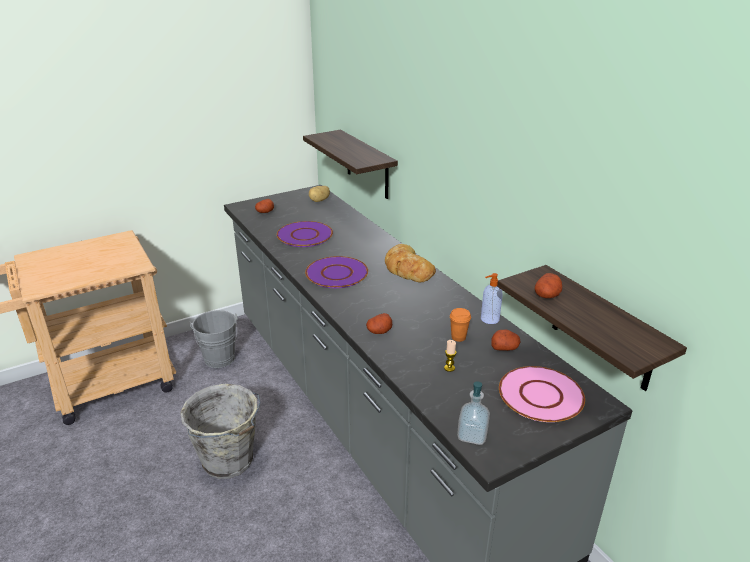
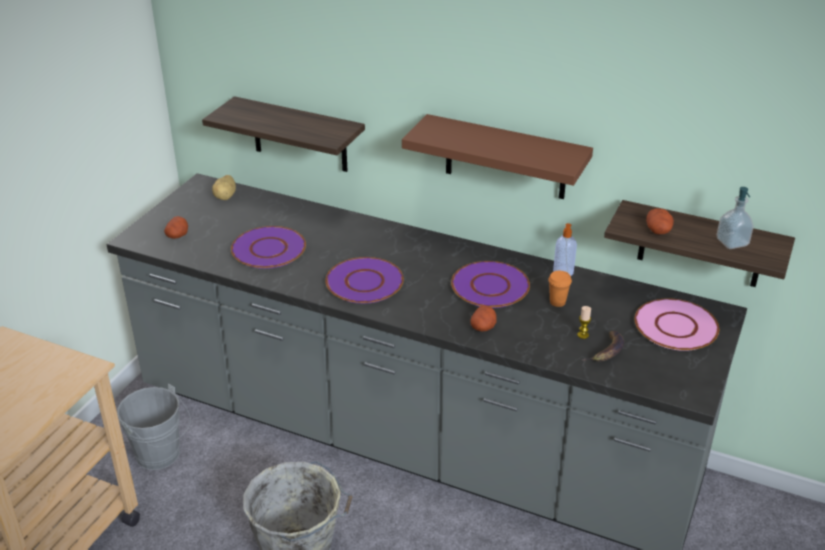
camera: 35 degrees left, 5 degrees up
(407, 269) = (429, 248): bread -> none
(420, 307) = (490, 286): none -> purple plate
(454, 388) = (606, 351): none -> banana
(472, 205) = (505, 158): none -> brown shelf
(472, 435) = (664, 385): soap dispenser -> soap dispenser (732, 242)
(505, 347) = (605, 295): potato -> none

